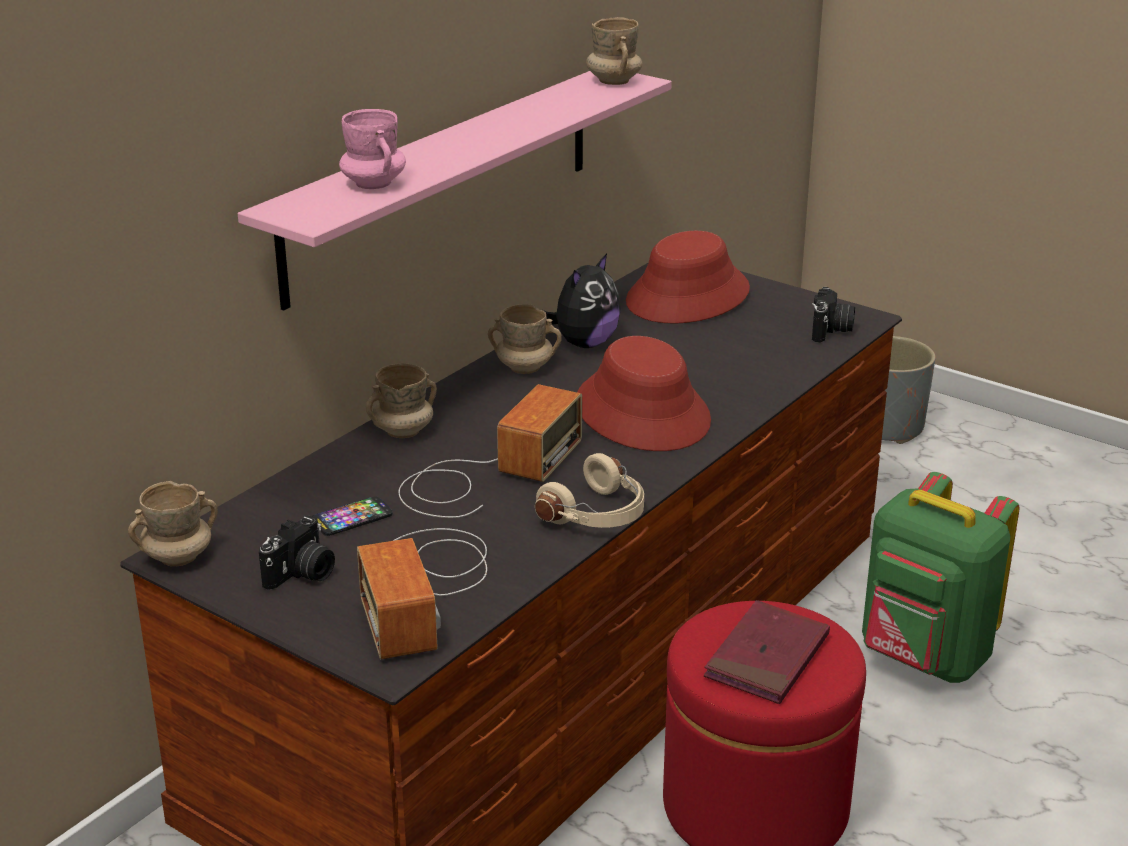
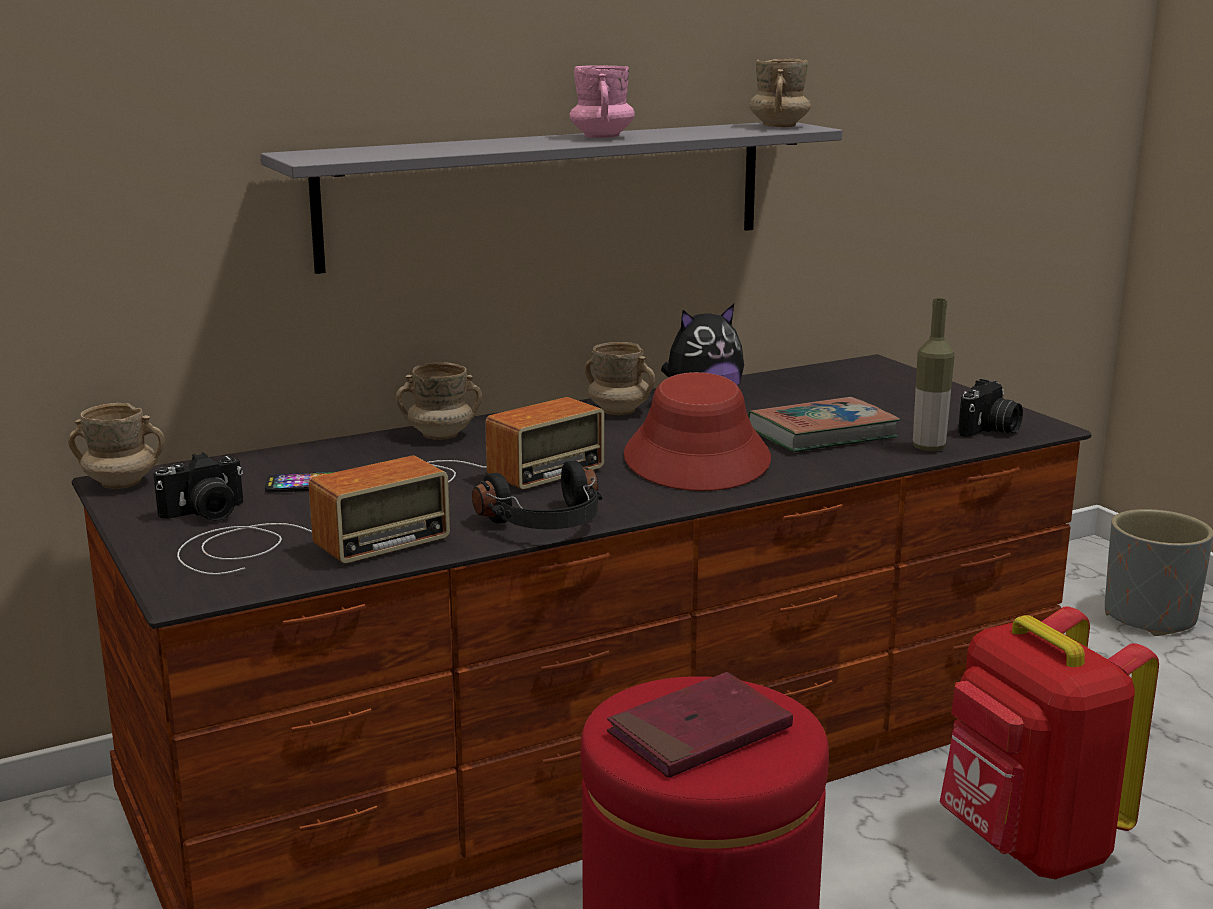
camera: 25 degrees right, 10 degrees down
(374, 184) = (414, 149): pink mug -> pink mug (602, 137)
(426, 587) = (303, 544): radio -> radio turned 135 degrees counterclockwise
(443, 182) = (548, 193): pink shelf -> grey shelf
(598, 515) = (547, 524): beige headphones -> black headphones
(688, 296) = (856, 386): red hat -> none
(711, 361) = (822, 433): none -> book
(804, 361) = (928, 448): none -> bottle
(924, 659) = (1027, 847): green backpack -> red backpack

